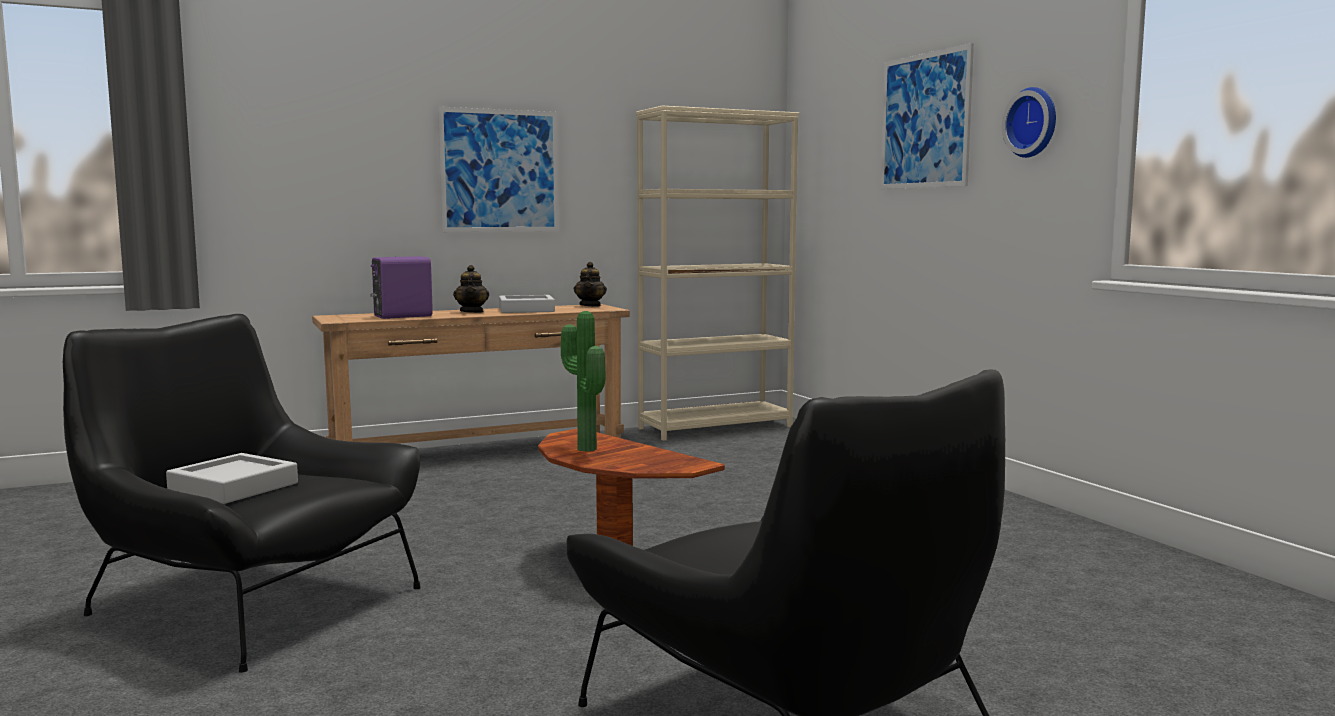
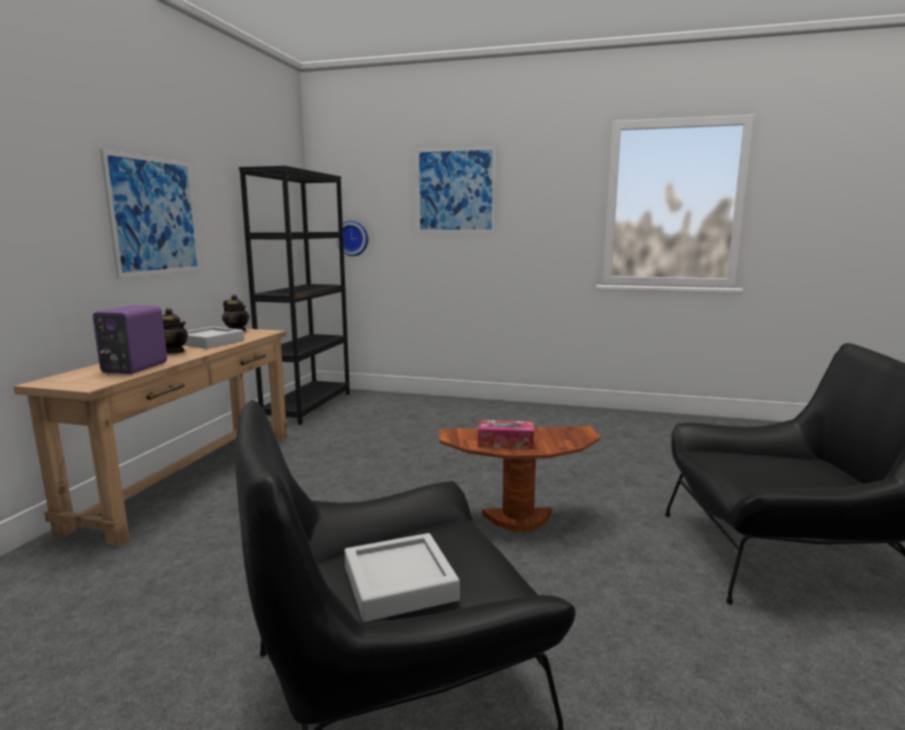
camera: 50 degrees left, 5 degrees up
(583, 449) = (505, 442): potted plant -> tissue box
(716, 427) = (308, 406): beige bookcase -> black bookcase
(1033, 122) = (546, 198): wall clock -> wall clock (353, 238)

